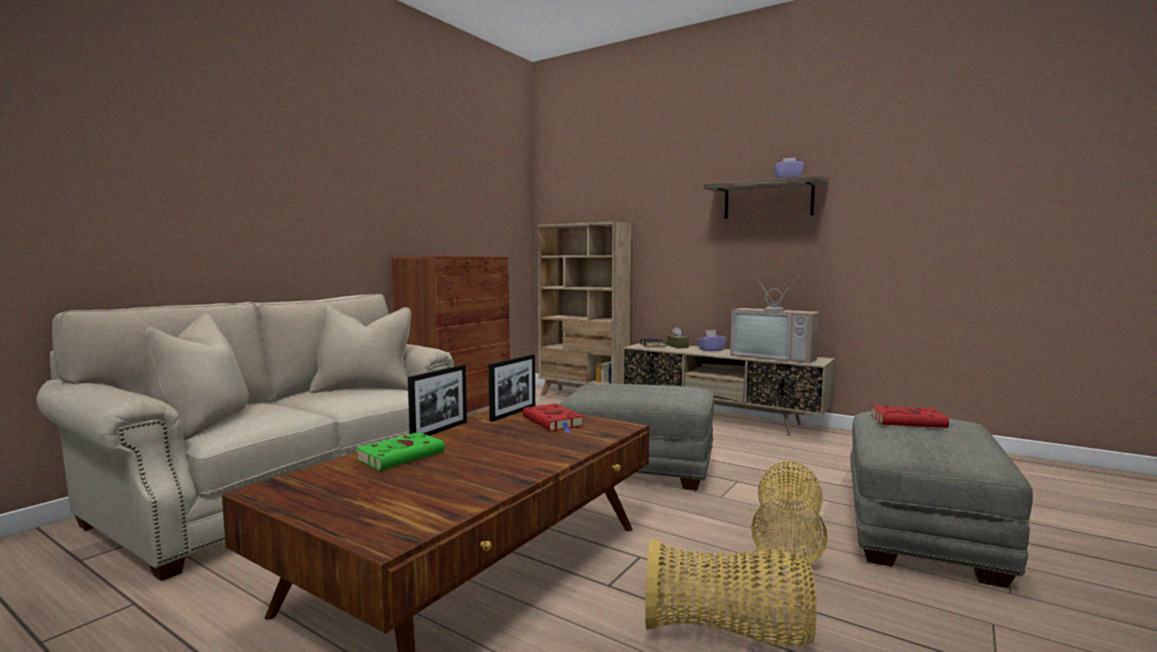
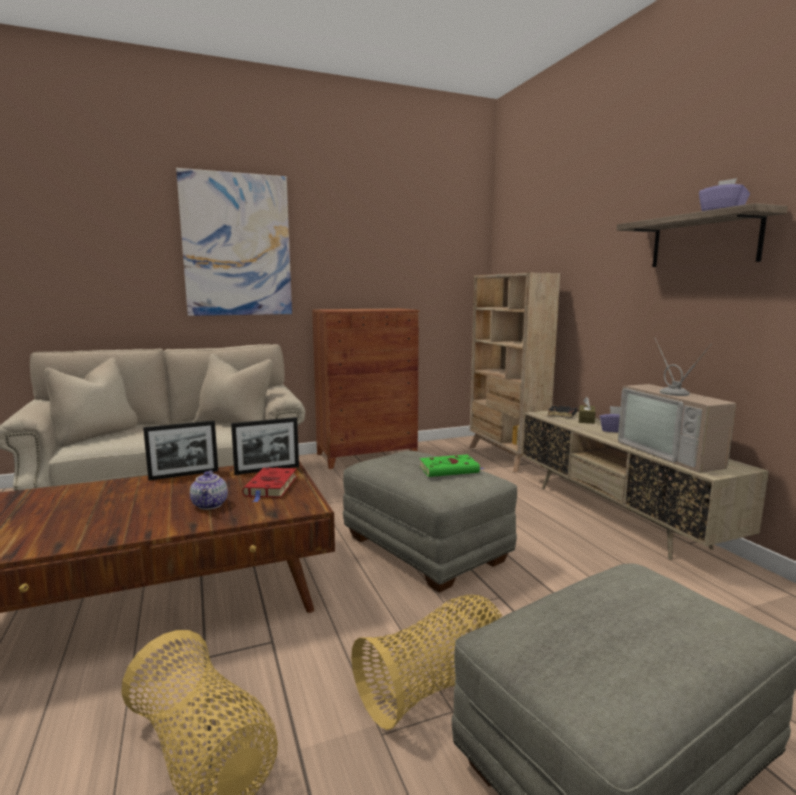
camera: 35 degrees right, 5 degrees up
(313, 177) = (237, 245): none -> picture
(403, 455) = (113, 492): green book -> green book (450, 469)
(538, 442) = (210, 505): none -> teapot
(910, 421) = (637, 601): red book -> none

